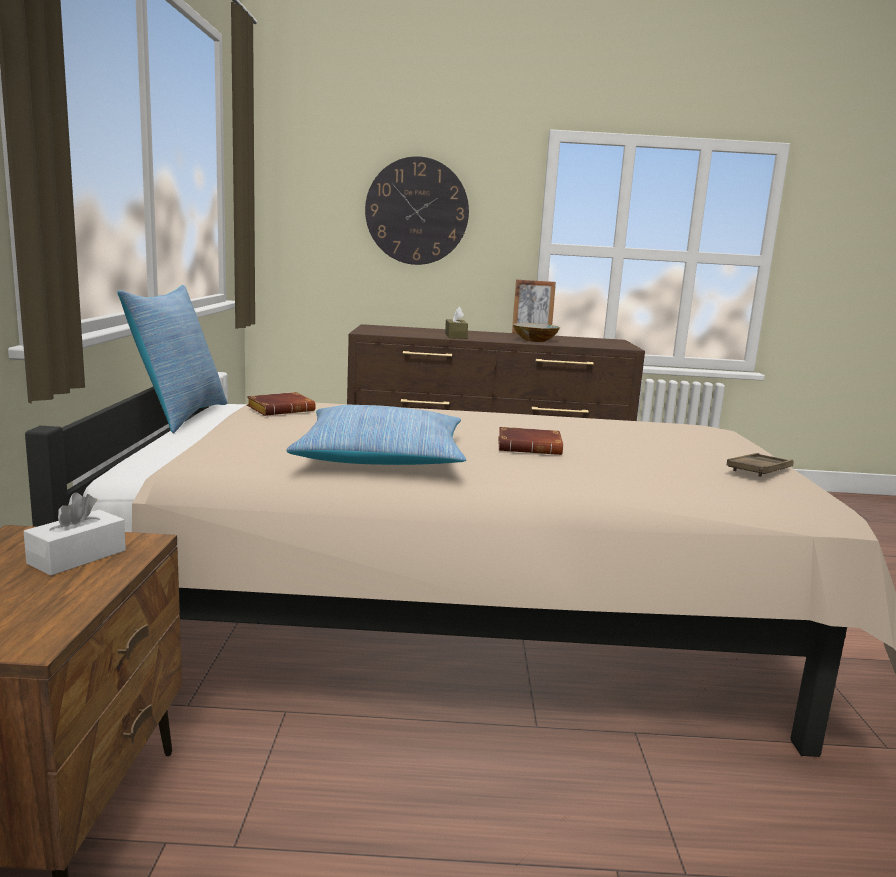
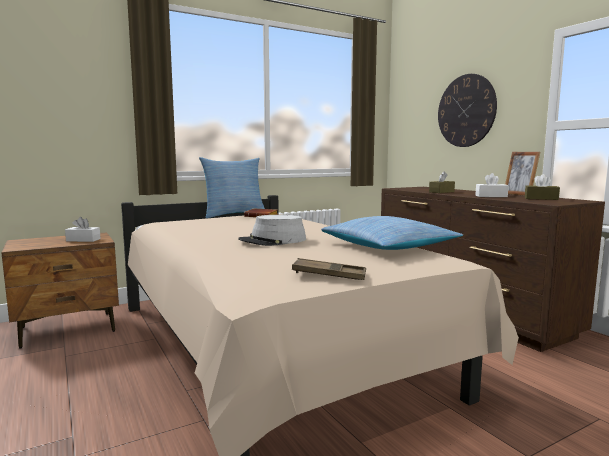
camera: 60 degrees right, 5 degrees down
(382, 457) = (208, 231): pillow -> pillow (388, 247)
(531, 448) = (273, 241): brown book -> grey hat
(535, 340) = (491, 196): bowl -> white tissue box
(581, 340) = (541, 198): none -> brown tissue box

